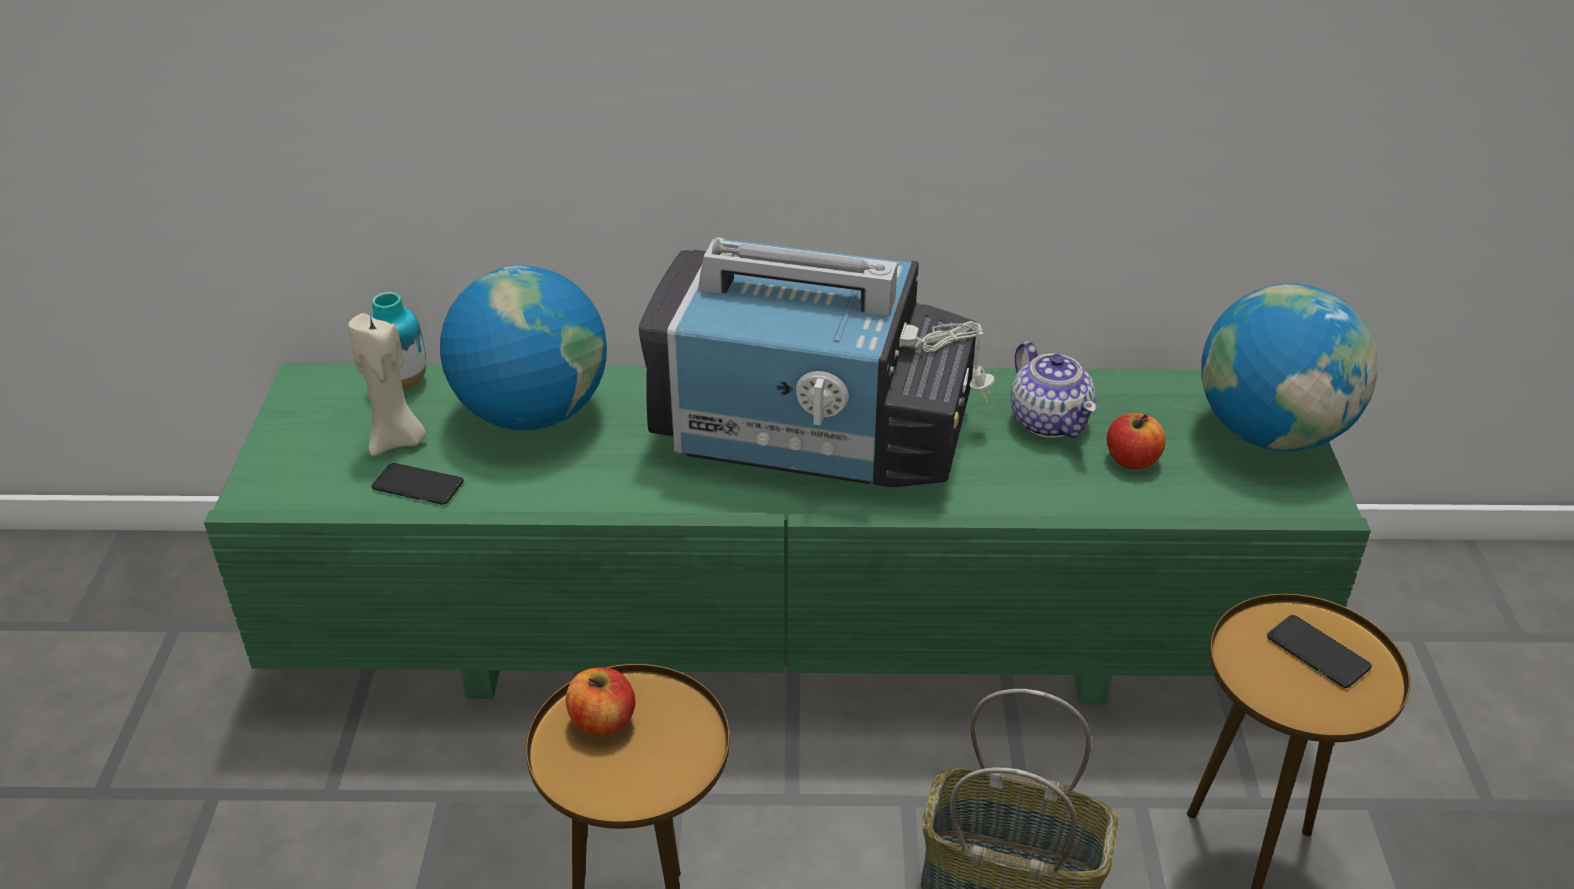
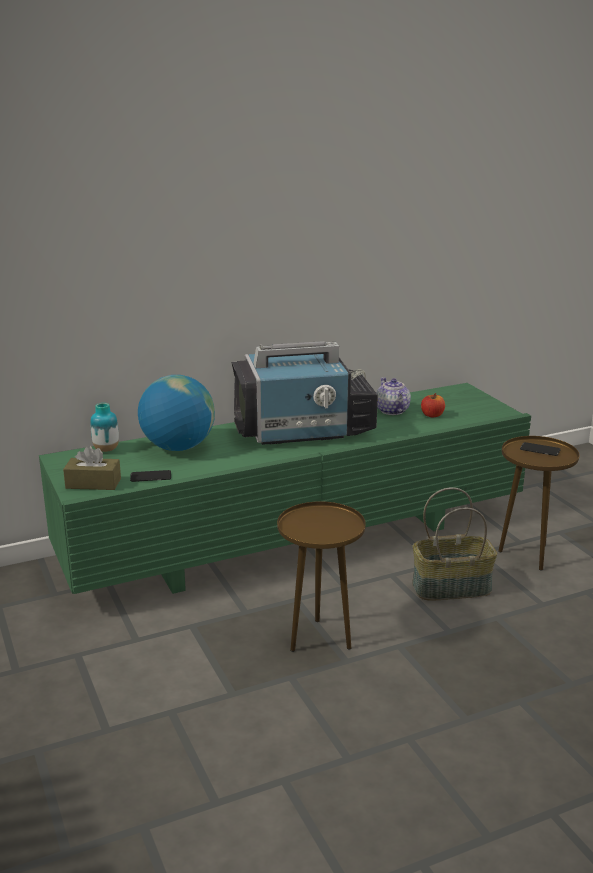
camera: 25 degrees left, 15 degrees down
(306, 472) = (93, 483): none -> brown tissue box
(397, 441) = (125, 466): beige candle -> none
(603, 720) = (304, 522): apple -> none
(1049, 420) = (392, 411): teapot -> teapot turned 150 degrees counterclockwise
(1271, 433) = (474, 399): globe -> none

